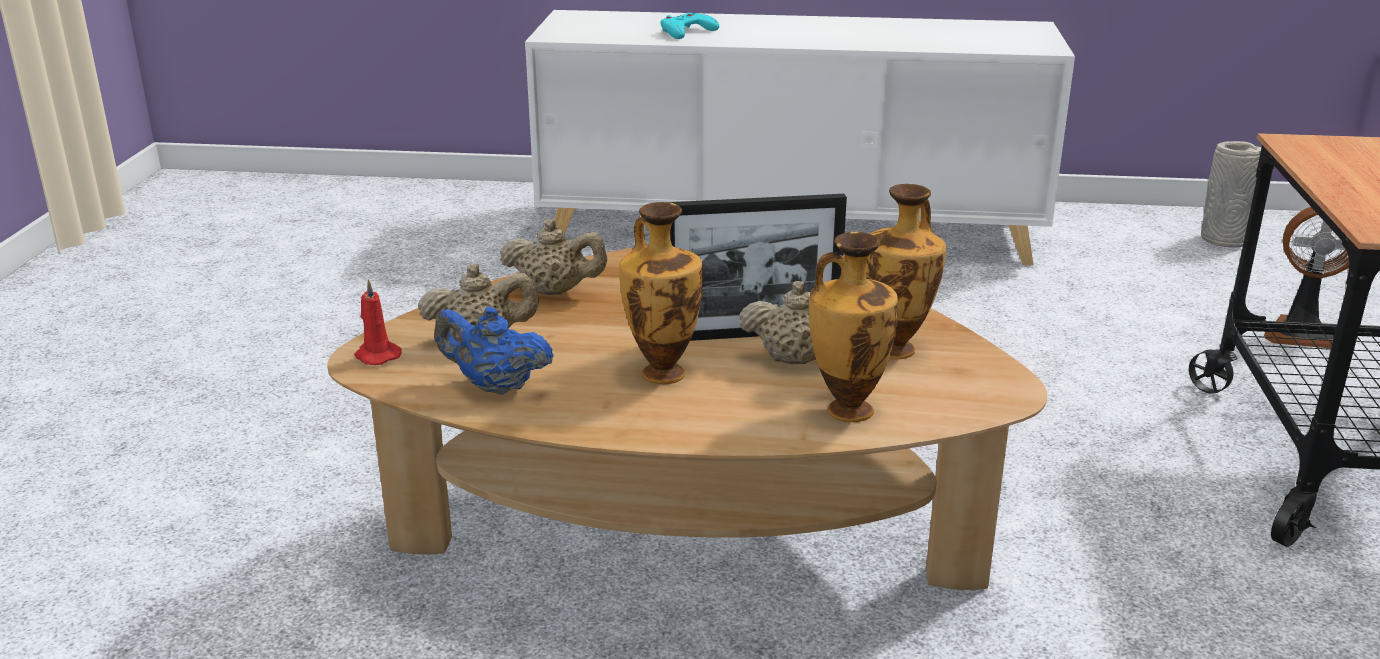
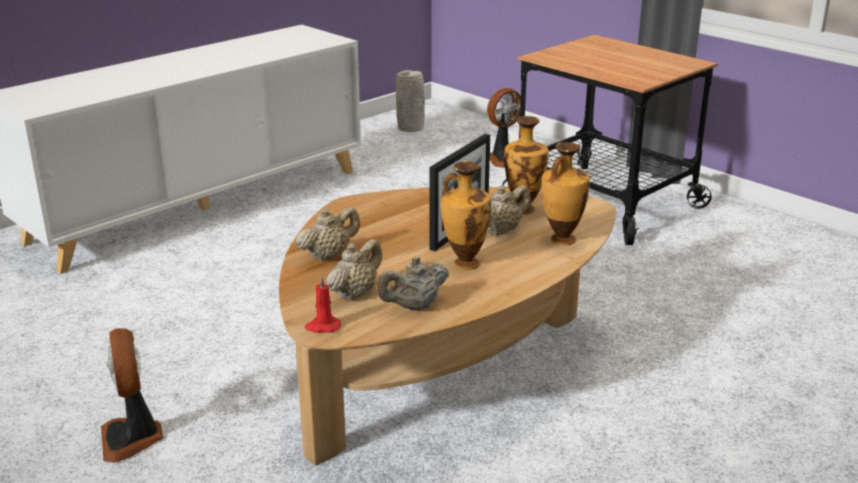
camera: 50 degrees left, 0 degrees up
(324, 422) = (132, 438): none -> fan
(495, 386) = (414, 307): blue teapot -> beige teapot
(686, 32) = (119, 83): turquoise game controller -> none

